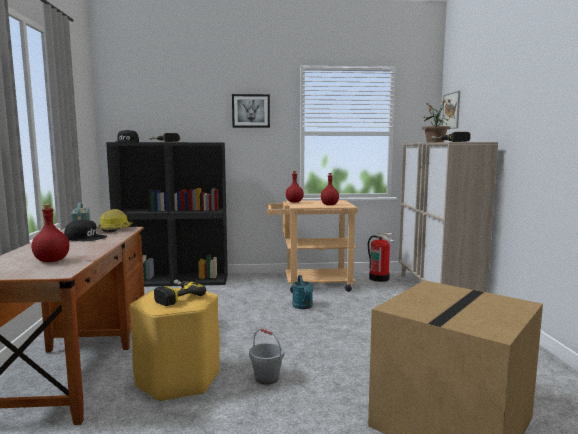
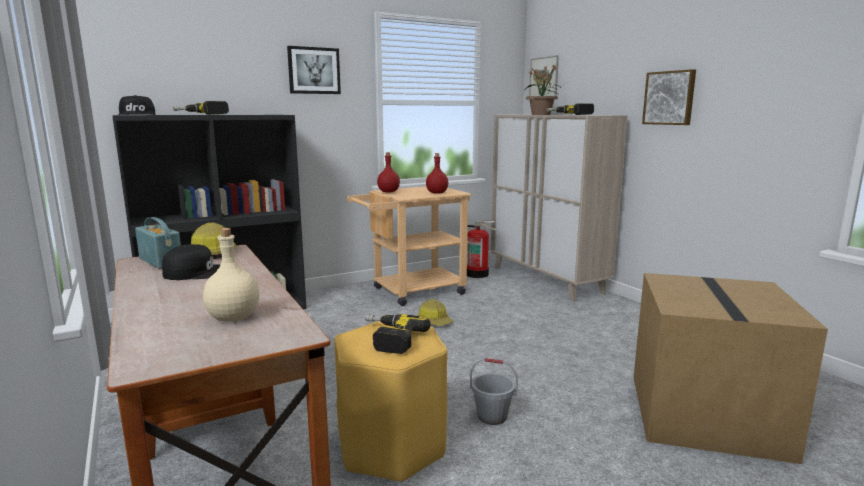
camera: 25 degrees left, 5 degrees up
(51, 261) = (233, 318): red bottle -> beige bottle
(303, 307) = (434, 321): turquoise watering can -> hard hat
(528, 125) = (669, 98): none -> picture

